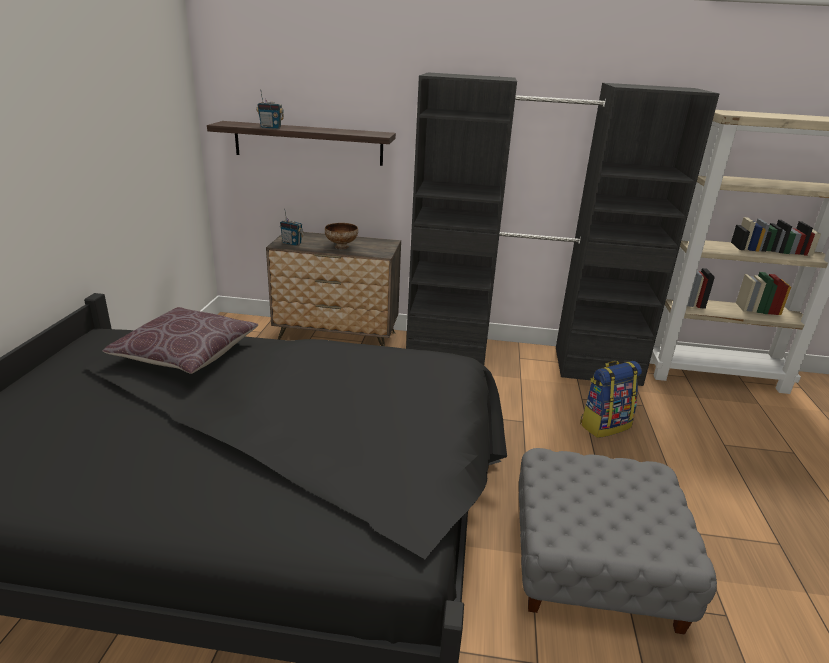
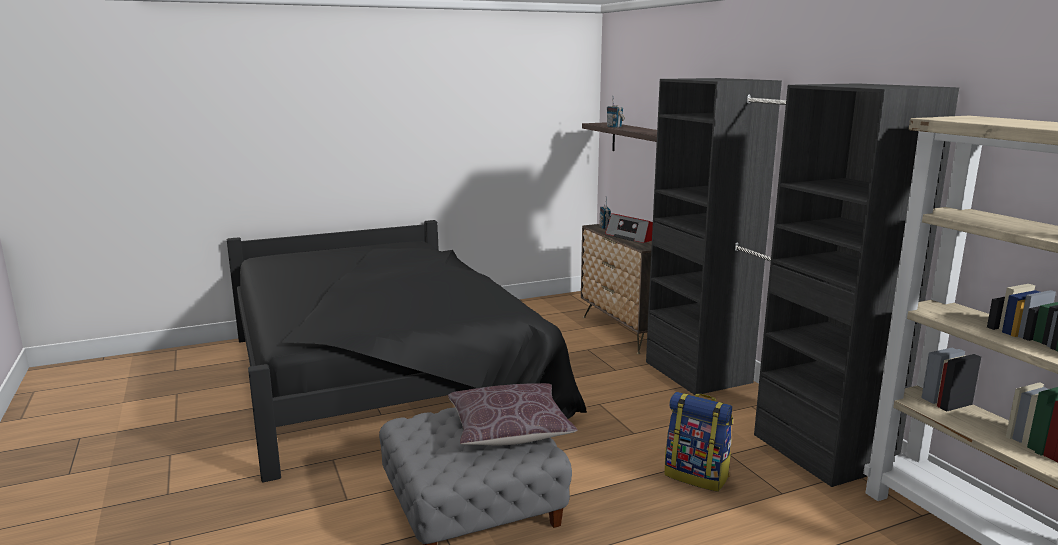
camera: 60 degrees right, 10 degrees down
(187, 354) = (416, 258): brown pillow -> brown pillow (509, 430)
(341, 246) = (631, 237): bowl -> radio

